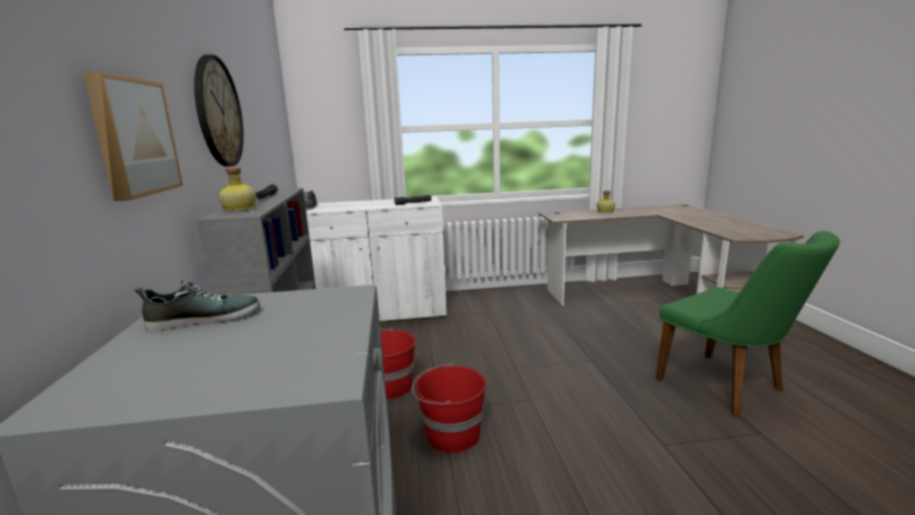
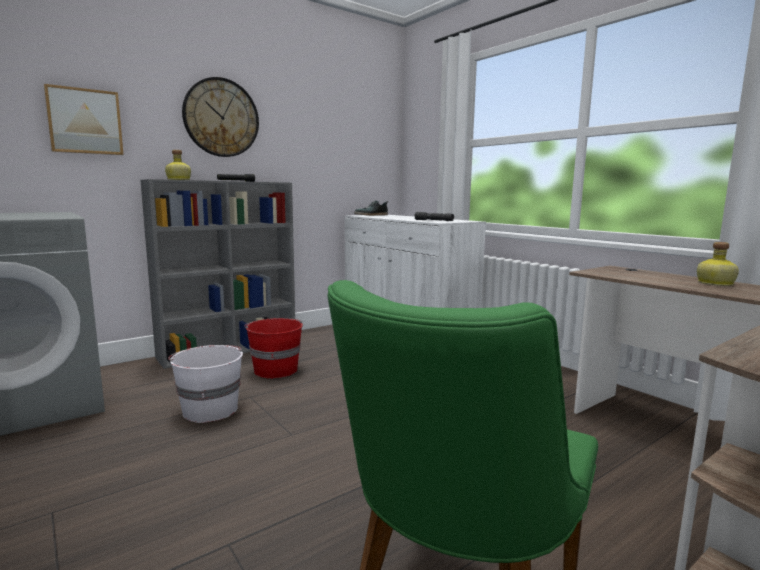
camera: 60 degrees right, 5 degrees down
(204, 318) = (28, 213): shoe -> none
(451, 435) = (210, 409): red bucket -> white bucket

